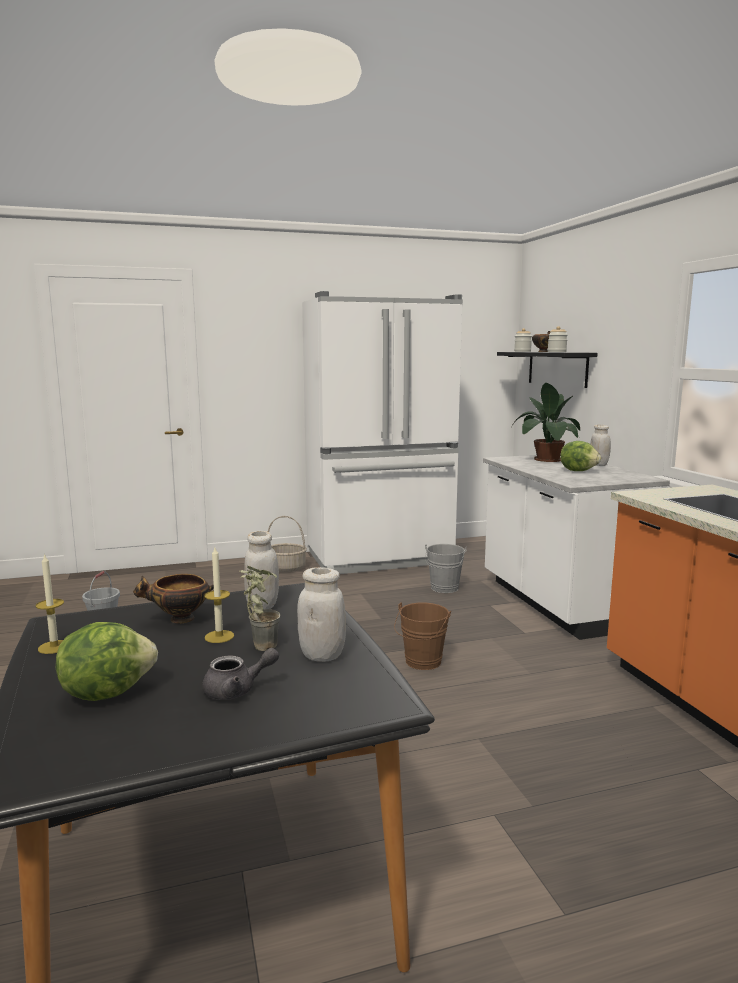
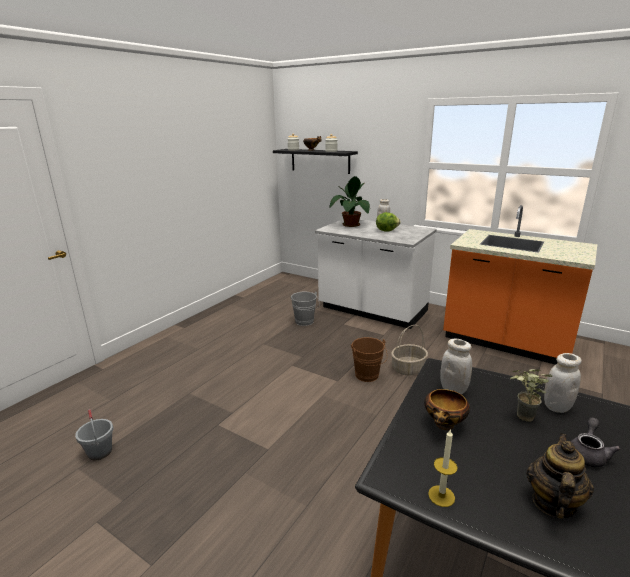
camera: 40 degrees left, 10 degrees up
(107, 692) = (552, 503): lettuce -> teapot
(219, 636) = (492, 424): candle -> none
(285, 568) = (180, 343): basket -> basket (408, 369)
(381, 559) = (236, 313): white fridge -> none

